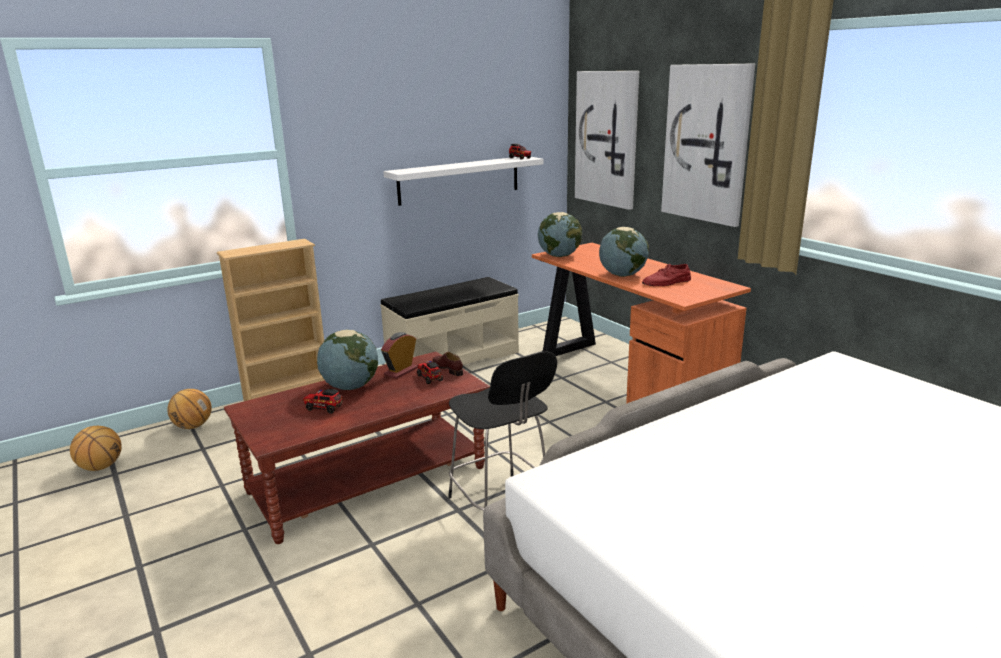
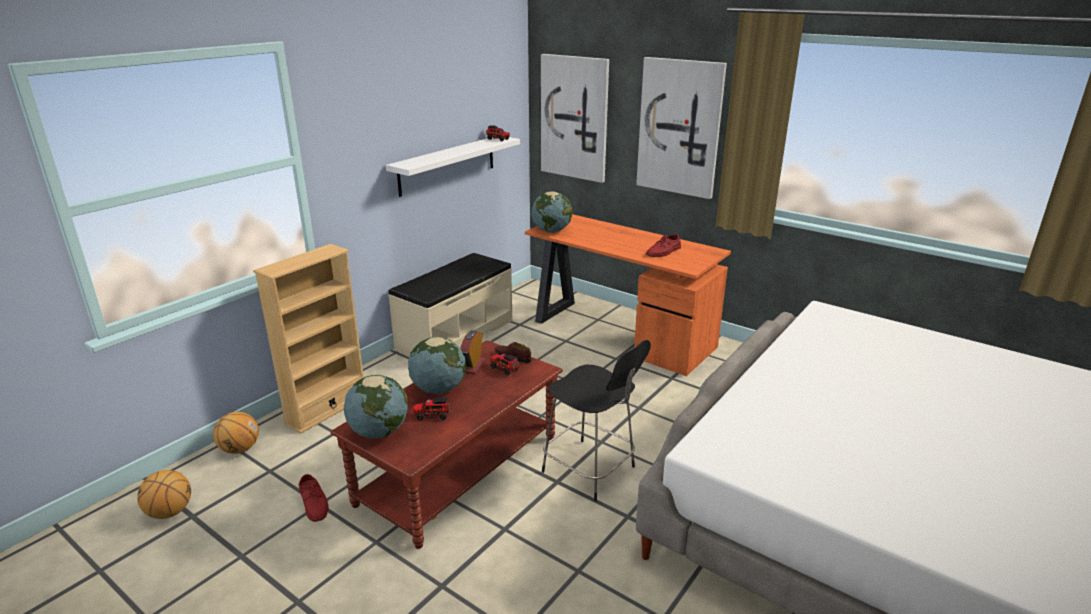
camera: 20 degrees left, 5 degrees up
(218, 483) = (314, 503): none -> red shoe
(622, 275) = (622, 247): globe -> globe (379, 432)

